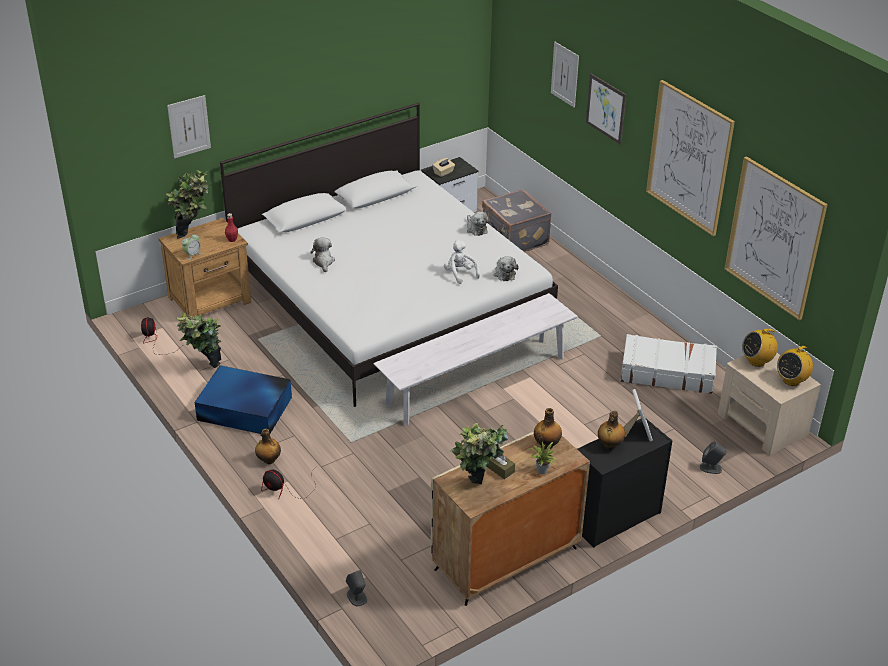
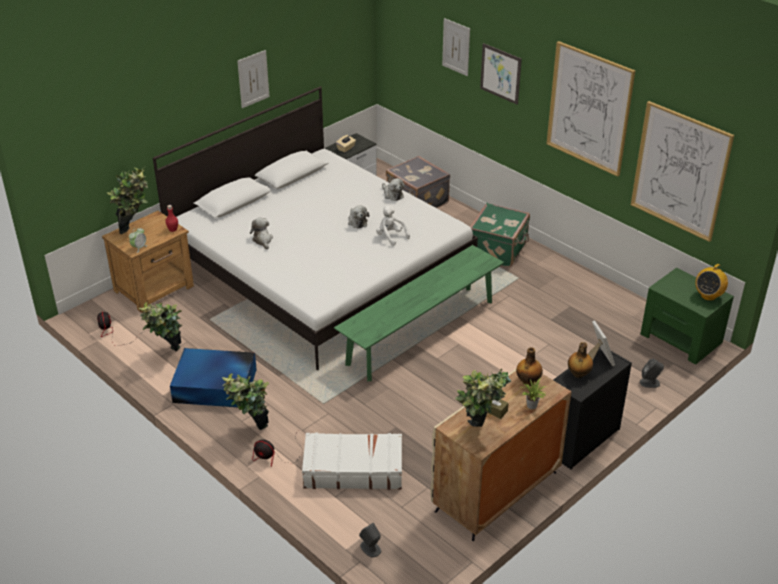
camera: 10 degrees left, 0 degrees up
(189, 126) = (122, 127): picture -> picture (253, 79)
(268, 460) = (251, 431): bottle -> potted plant
(476, 381) = (421, 332): white bench -> green bench
(504, 273) = (430, 231): plush toy -> plush toy (357, 221)
(588, 303) = (498, 250): none -> green suitcase
(667, 372) = (585, 303): white suitcase -> white suitcase (353, 469)
(757, 361) = (673, 283): radio -> none
(762, 424) = (681, 338): beige nightstand -> green nightstand

